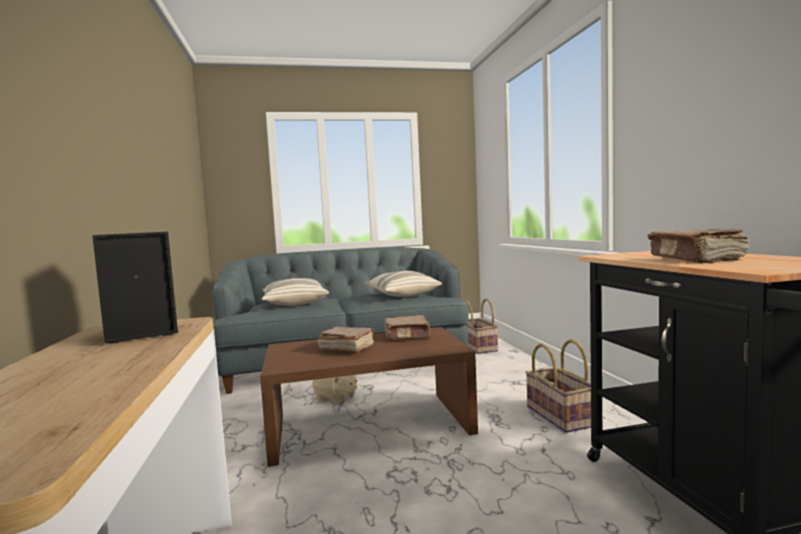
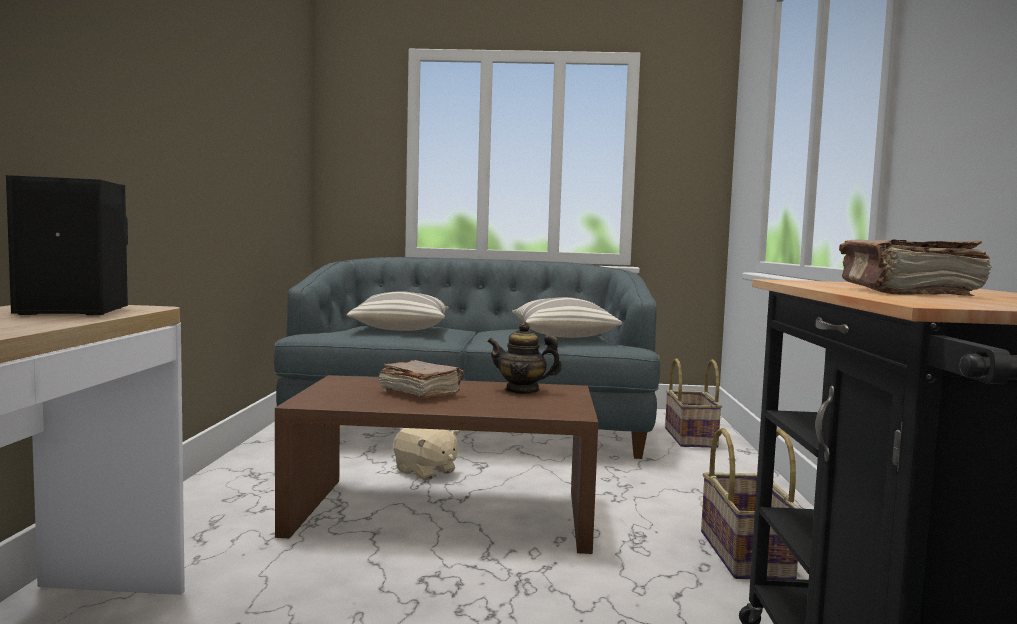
camera: 15 degrees right, 0 degrees up
(407, 336) = (522, 390): brown book -> teapot

